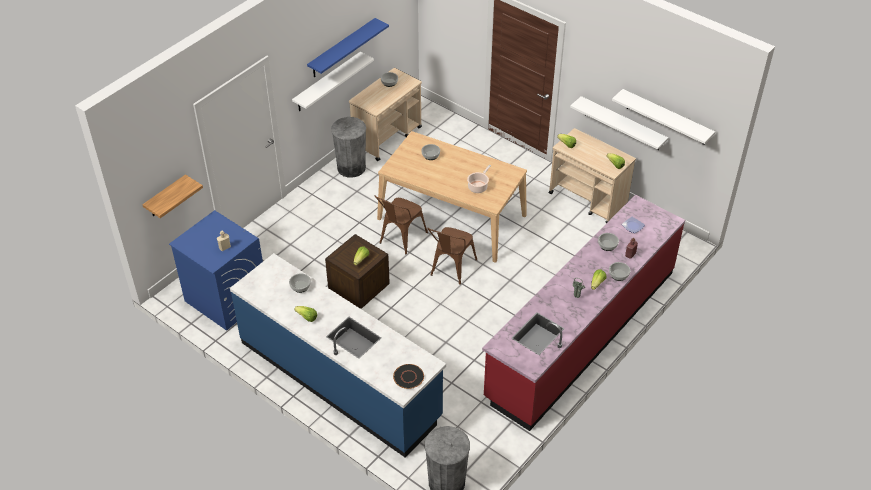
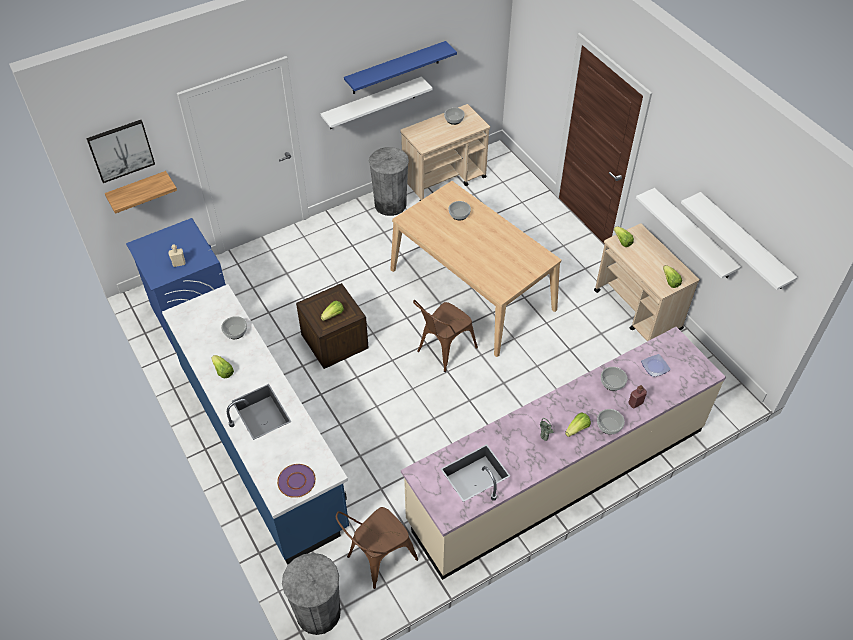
camera: 20 degrees right, 5 degrees up
(154, 163) = (121, 150): none -> picture
(400, 239) = (404, 300): brown chair -> brown chair (376, 559)
(408, 377) = (296, 481): black plate -> purple plate
(478, 186) = (495, 265): cooking pot -> none
(581, 333) = (557, 474): red counter -> beige counter

